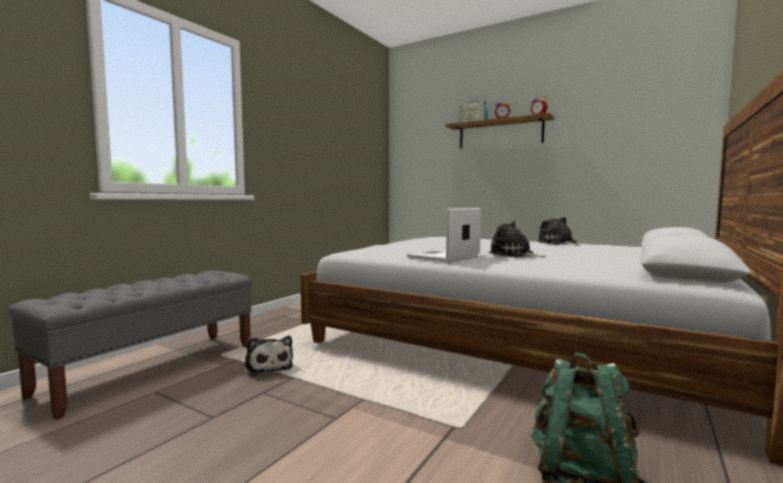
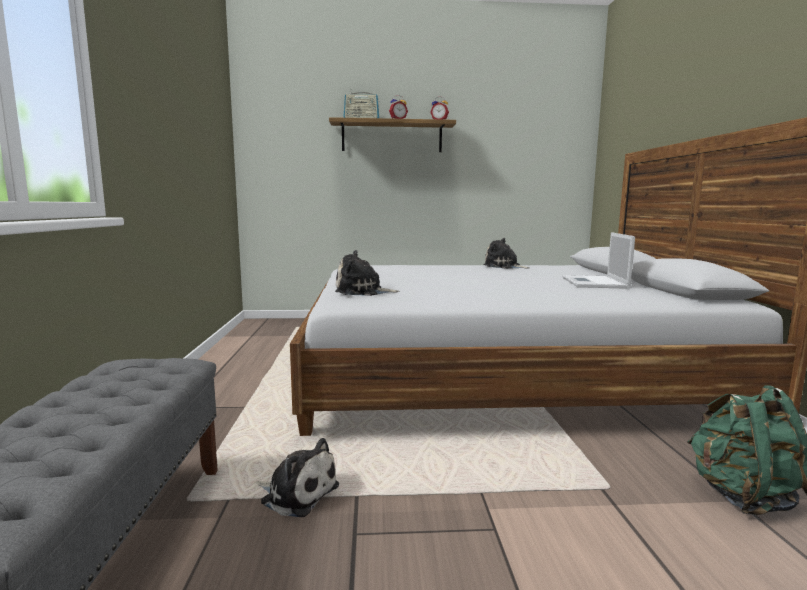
camera: 35 degrees left, 5 degrees up
(443, 256) = (476, 296): laptop -> laptop (595, 283)
(514, 255) = (524, 286): plush toy -> plush toy (362, 292)

